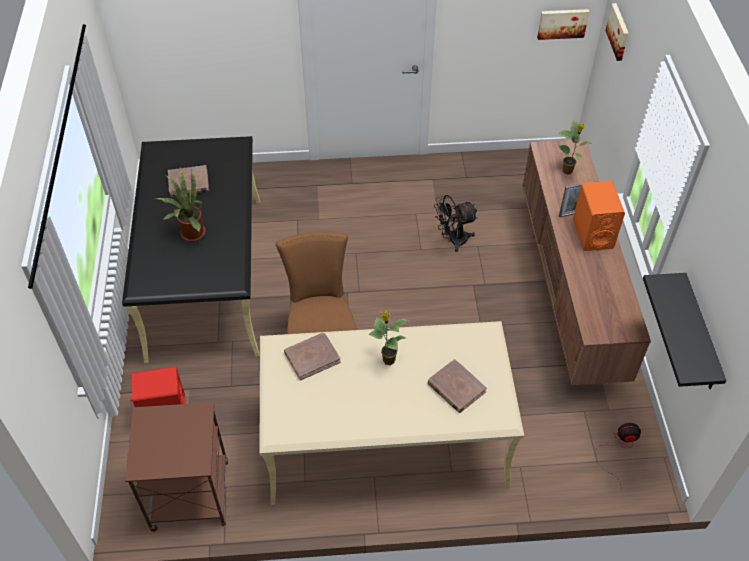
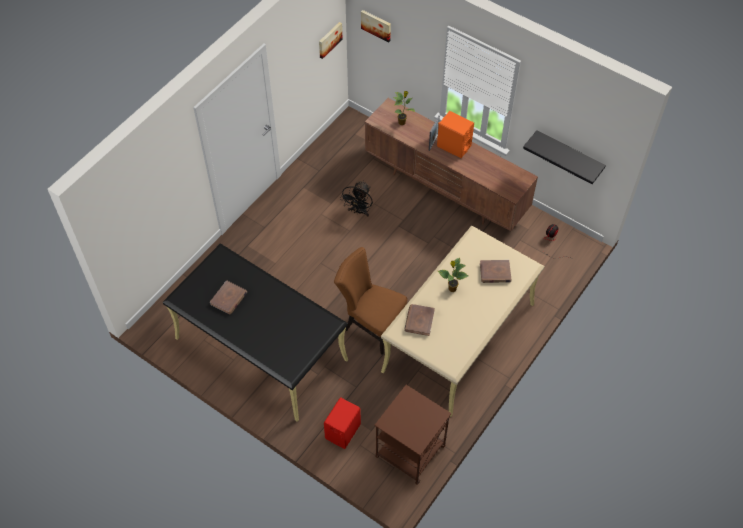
camera: 50 degrees left, 5 degrees up
(190, 233) = (272, 322): potted plant -> none

